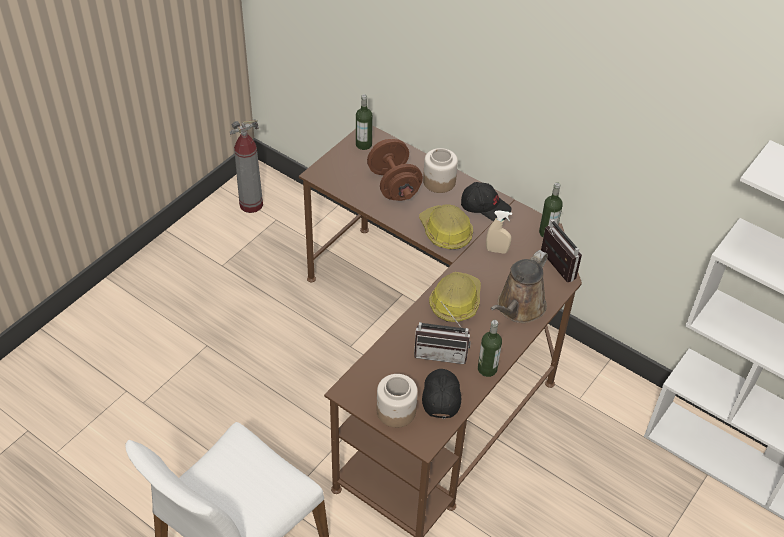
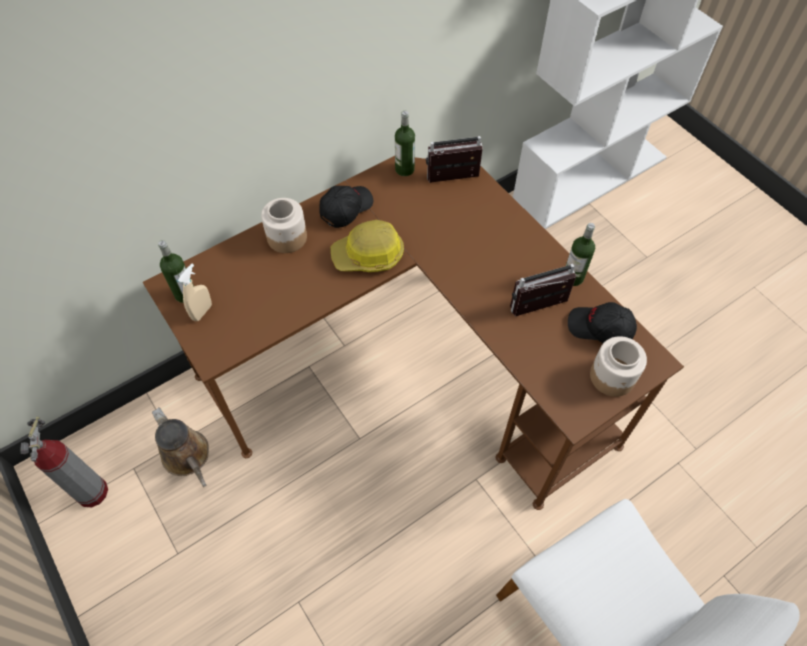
camera: 70 degrees left, 10 degrees up
(394, 185) = (271, 282): brown dumbbell -> none
(441, 352) = (540, 310): radio -> radio turned 135 degrees counterclockwise
(455, 301) = (474, 277): hard hat -> none
(497, 250) = (413, 218): beige spray bottle -> beige spray bottle (202, 312)
(518, 308) = (499, 226): brown watering can -> brown watering can (188, 457)

